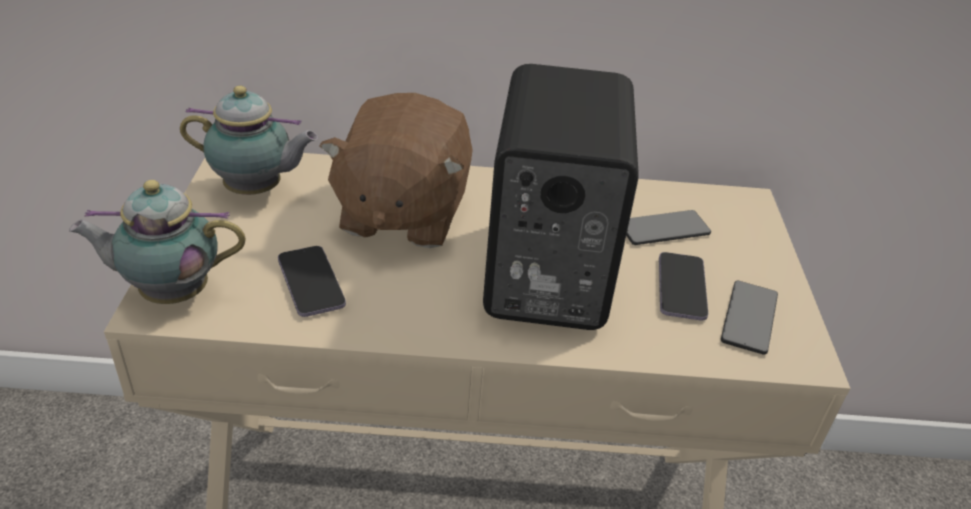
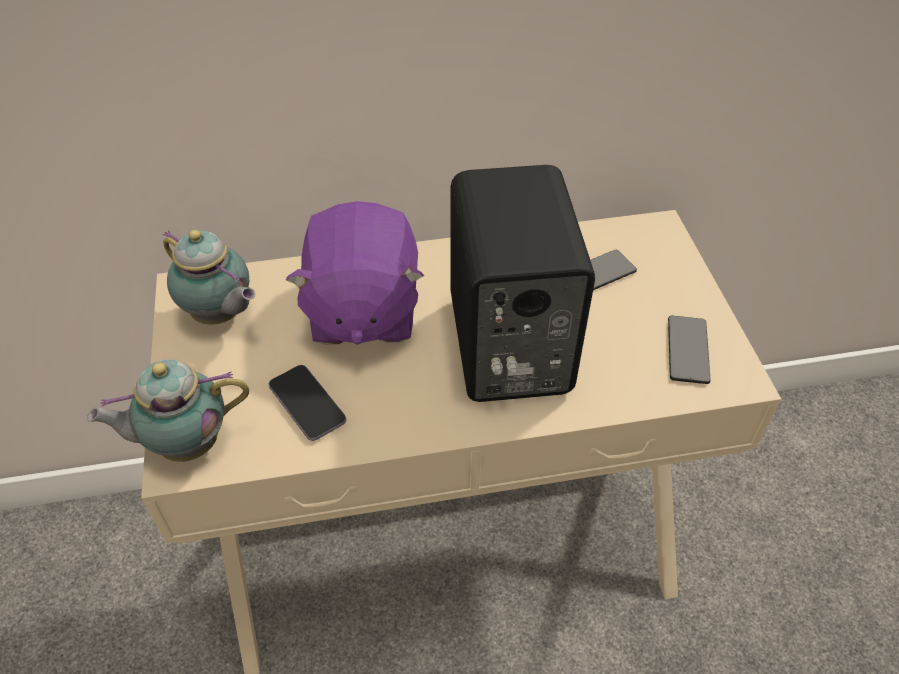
camera: 10 degrees left, 10 degrees up
(257, 191) = (220, 316): teapot -> teapot turned 45 degrees clockwise
(401, 213) = (362, 311): brown plush toy -> purple plush toy
(681, 288) = (625, 333): phone -> none

